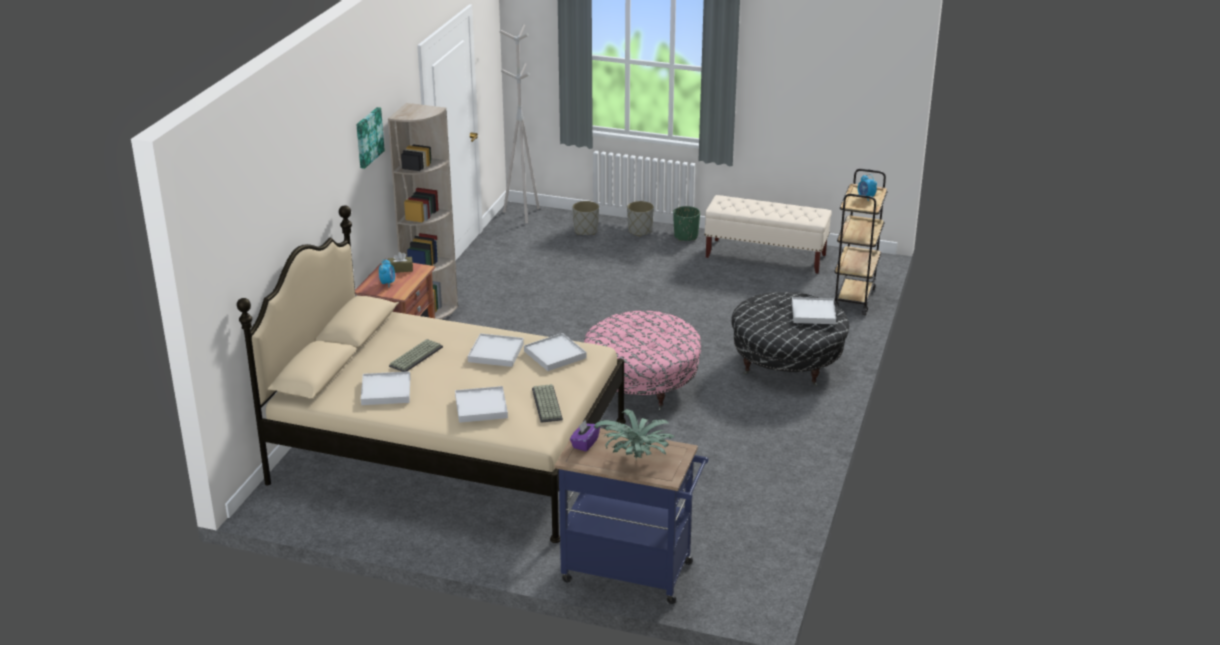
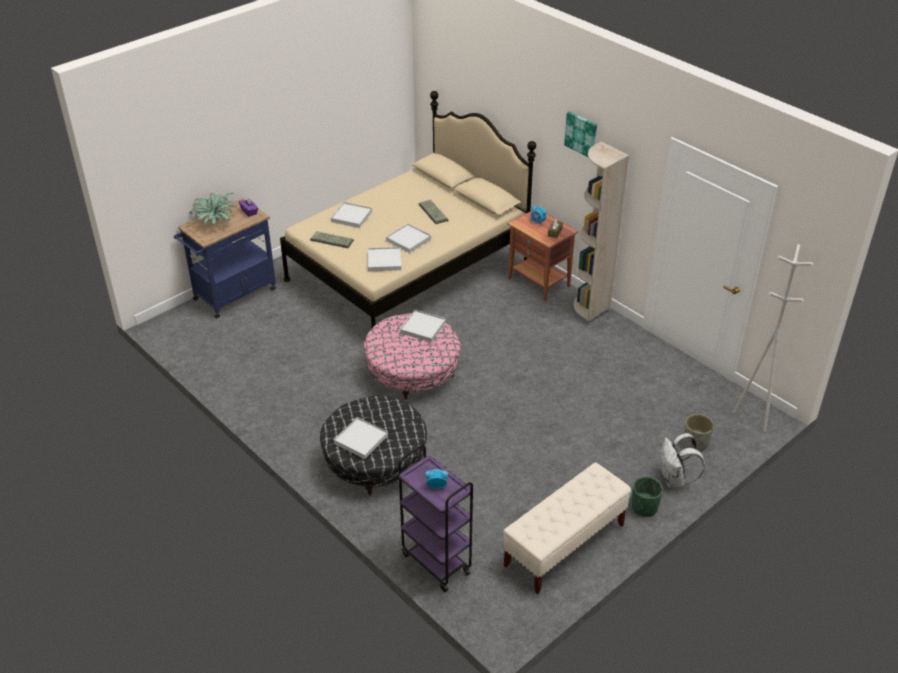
camera: 120 degrees right, 10 degrees up
(386, 391) = (404, 193): white tray -> white tray (423, 327)
(640, 231) = (675, 480): grey planter -> white backpack
(855, 300) = (434, 564): brown cart -> purple cart

